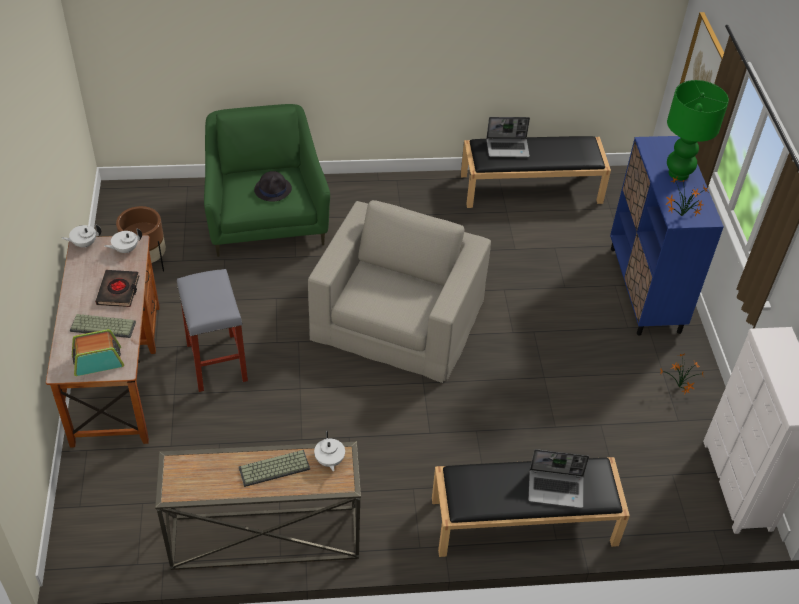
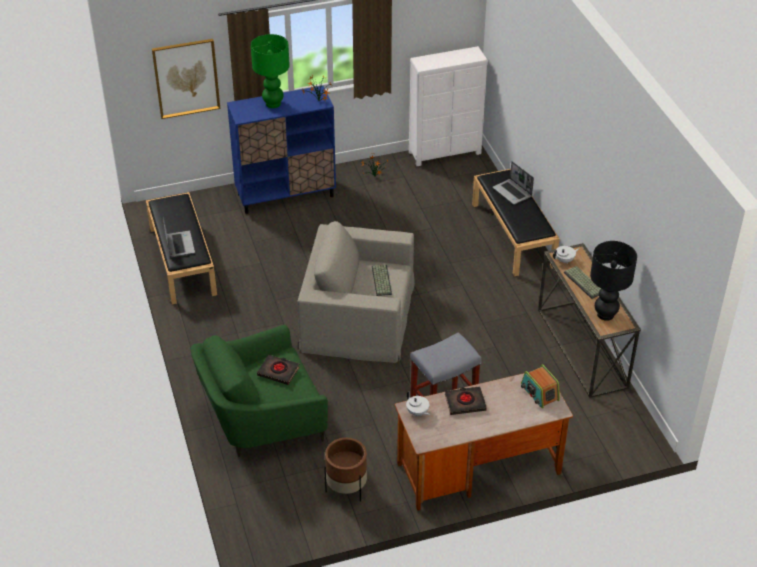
camera: 100 degrees left, 5 degrees down
(84, 244) = (421, 441): white teapot -> none
(104, 326) = (504, 400): keyboard -> keyboard (380, 280)
(201, 474) = (605, 315): none -> black table lamp
(273, 189) = (278, 371): black hat -> black book
(556, 488) = (512, 192): laptop -> laptop turned 150 degrees clockwise

